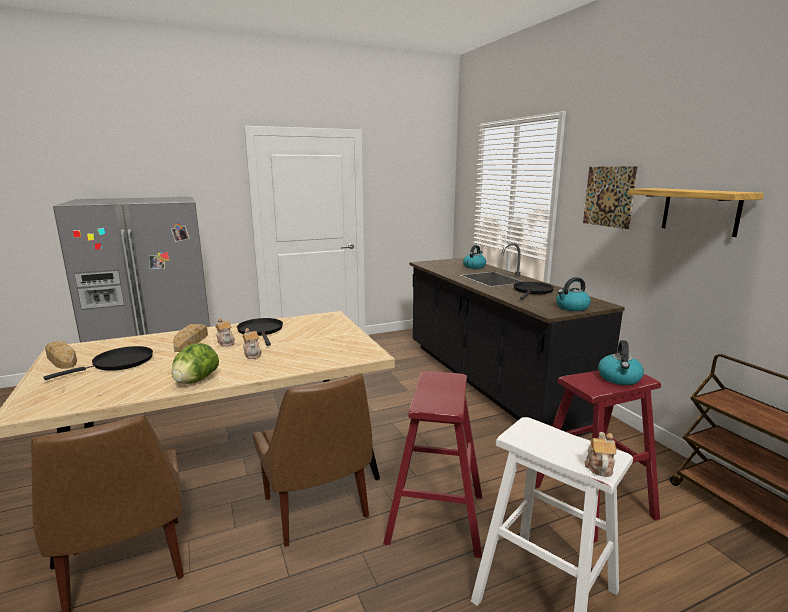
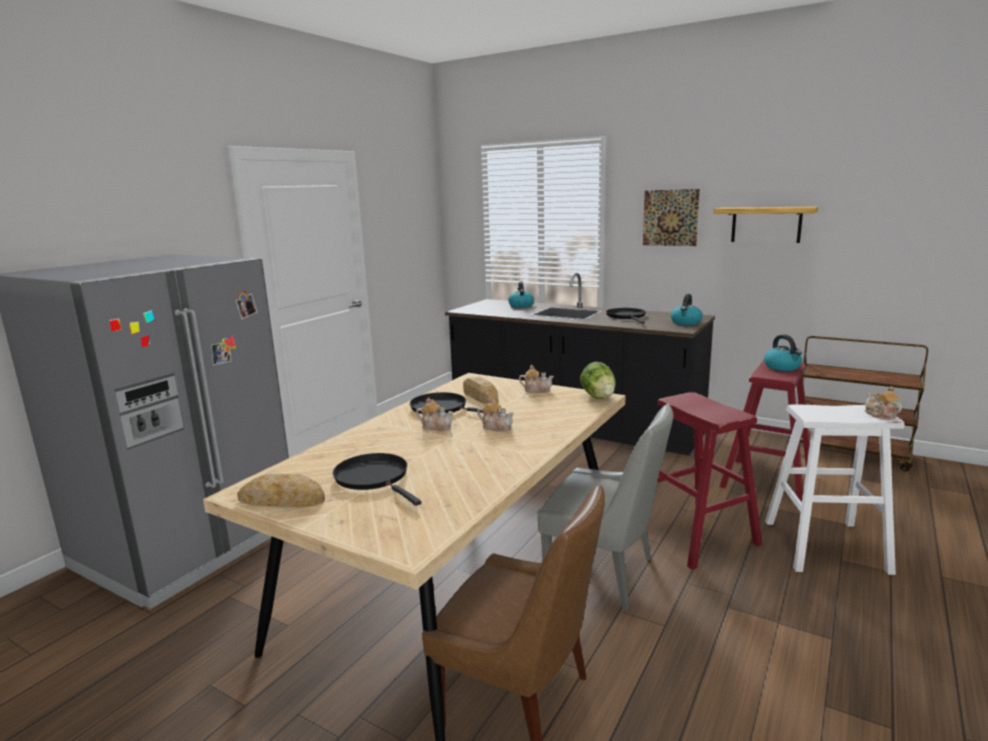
camera: 35 degrees left, 0 degrees up
(119, 363) = (374, 478): black frying pan -> black frying pan turned 45 degrees counterclockwise
(191, 342) = (394, 437): bread -> bread (480, 396)
(196, 381) = (510, 462): lettuce -> lettuce (598, 397)
(317, 510) = (604, 574): brown chair -> grey chair
(345, 335) = (536, 390): none -> teapot

